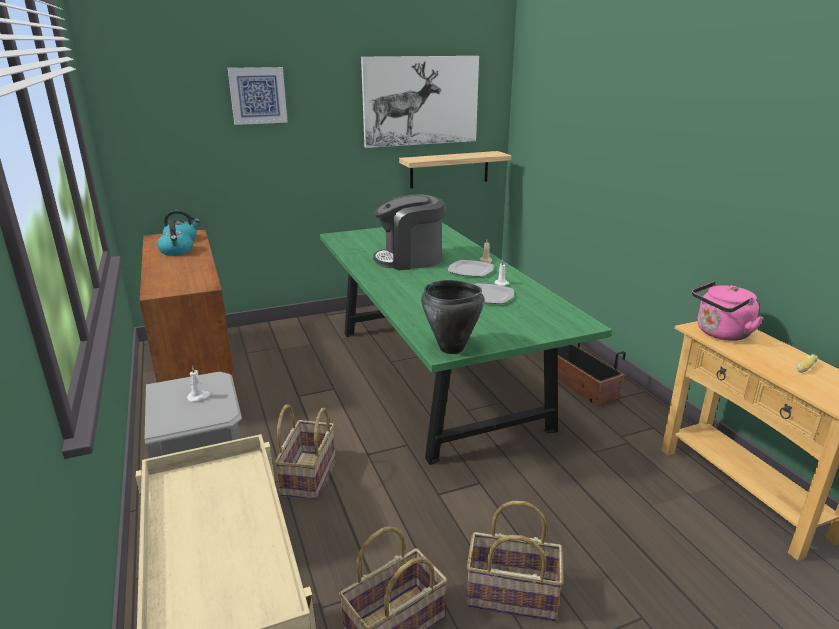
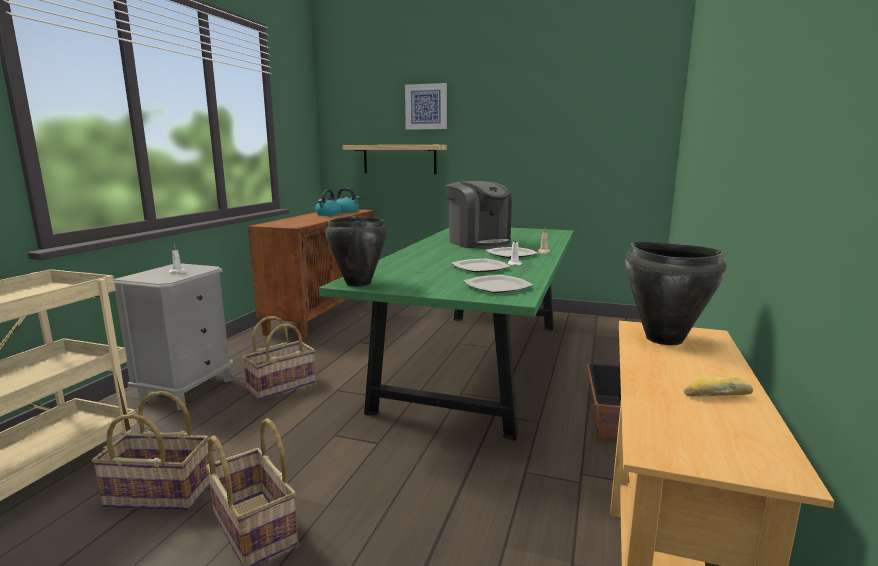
camera: 40 degrees right, 10 degrees down
(410, 260) = (478, 243): coffee machine -> coffee machine turned 150 degrees counterclockwise
(421, 101) = (572, 112): picture -> none
(449, 169) = (600, 183): shelf -> shelf (399, 159)
(549, 315) = (498, 286): none -> plate
(720, 334) = (663, 339): pink kettle -> black cooking pot

